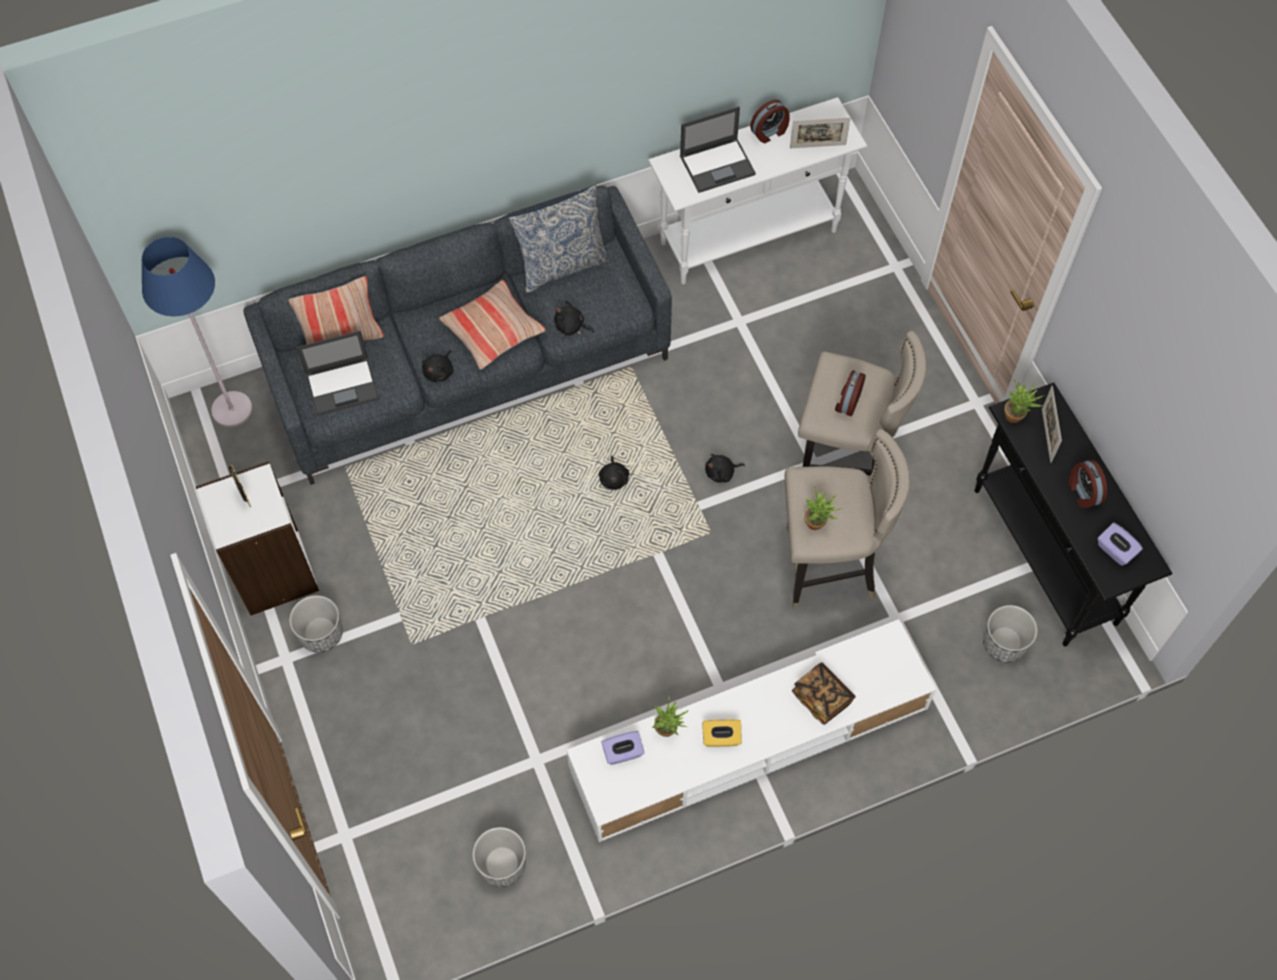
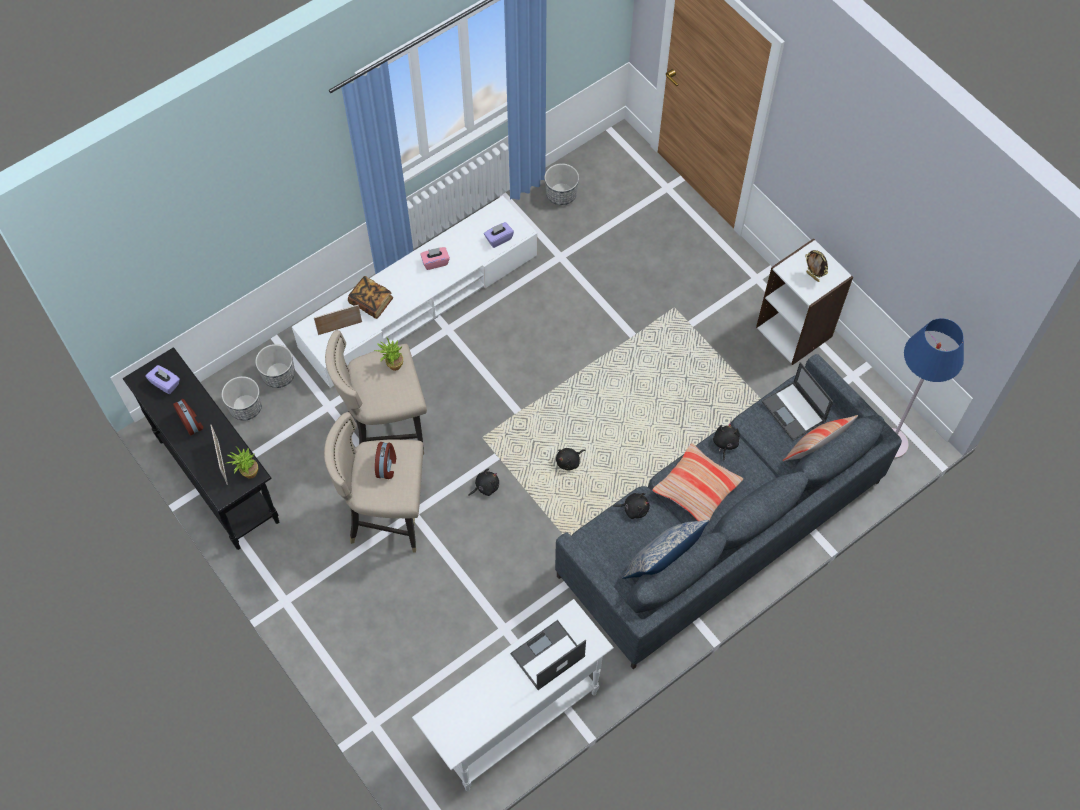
camera: 165 degrees right, 0 degrees up
(320, 634) = (740, 299): planter -> planter (279, 375)
(343, 386) = (794, 411): laptop -> laptop turned 90 degrees counterclockwise
(614, 478) = (569, 461): black plush toy -> black plush toy turned 105 degrees counterclockwise
(669, 731) = (472, 258): potted plant -> none
(721, 738) = (435, 262): yellow tissue box -> pink tissue box
(769, 132) = (507, 706): alarm clock -> none
(817, 146) = (459, 702): picture frame -> picture frame (340, 328)

